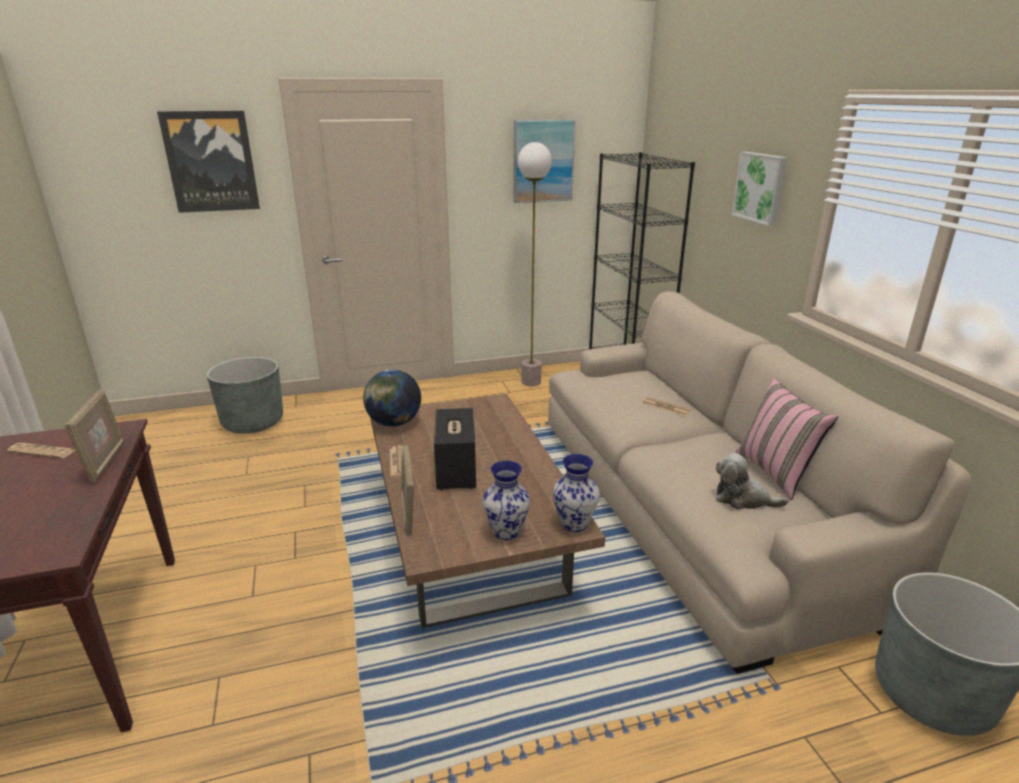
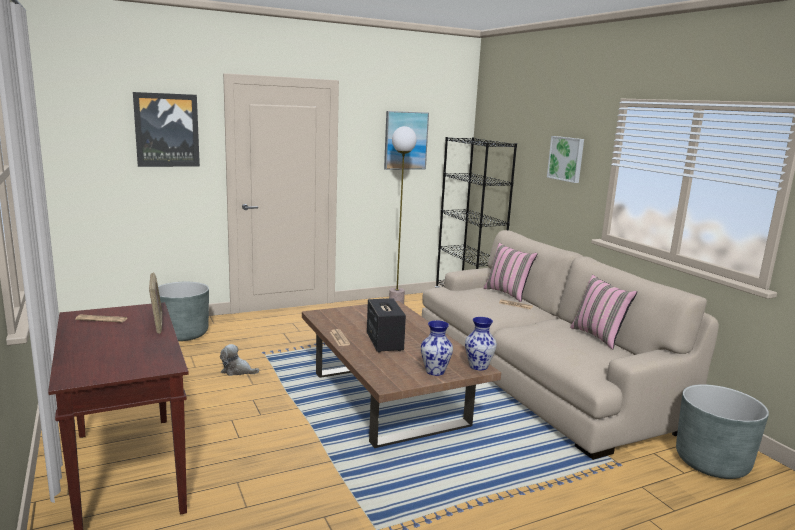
camera: 10 degrees left, 10 degrees down
(394, 423) = (324, 317): globe -> none
(409, 513) = (363, 365): picture frame -> none
(661, 385) = (508, 293): none -> pink pillow
(743, 499) = (583, 349): plush toy -> plush toy (237, 371)

